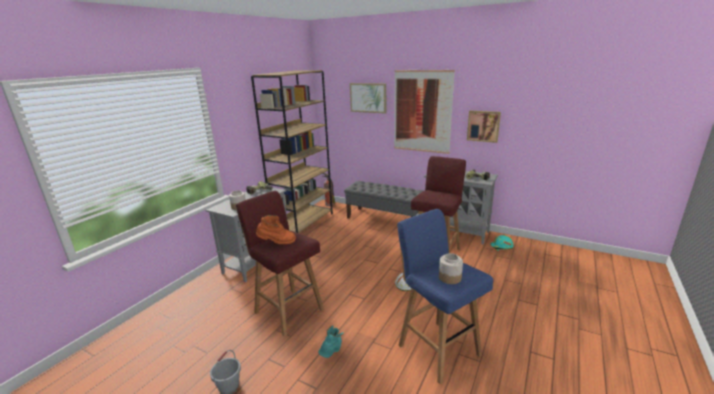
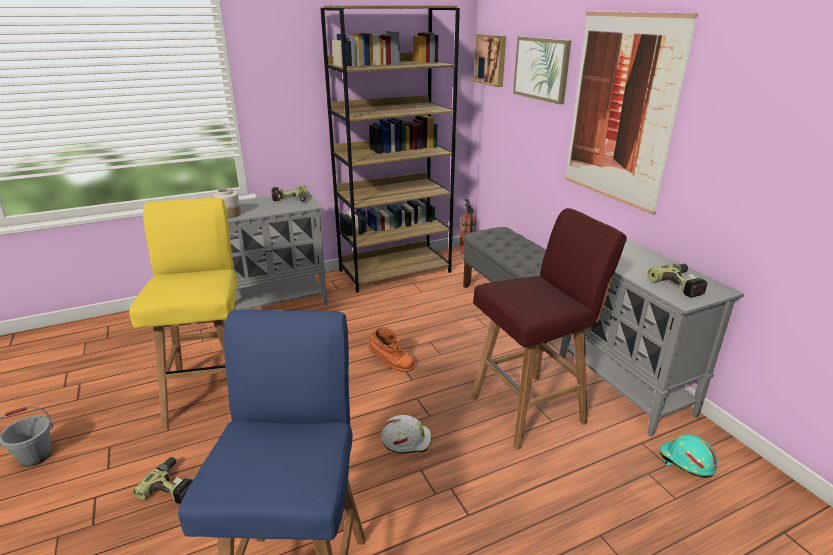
camera: 35 degrees right, 5 degrees up
(277, 243) = (172, 281): orange boot -> orange boot (391, 364)
(288, 310) = (213, 391): red stool -> yellow stool
(332, 352) = (174, 486): turquoise boot -> power drill
(450, 277) = (250, 465): jar -> none
(483, 126) = (736, 165): picture -> picture (491, 60)

